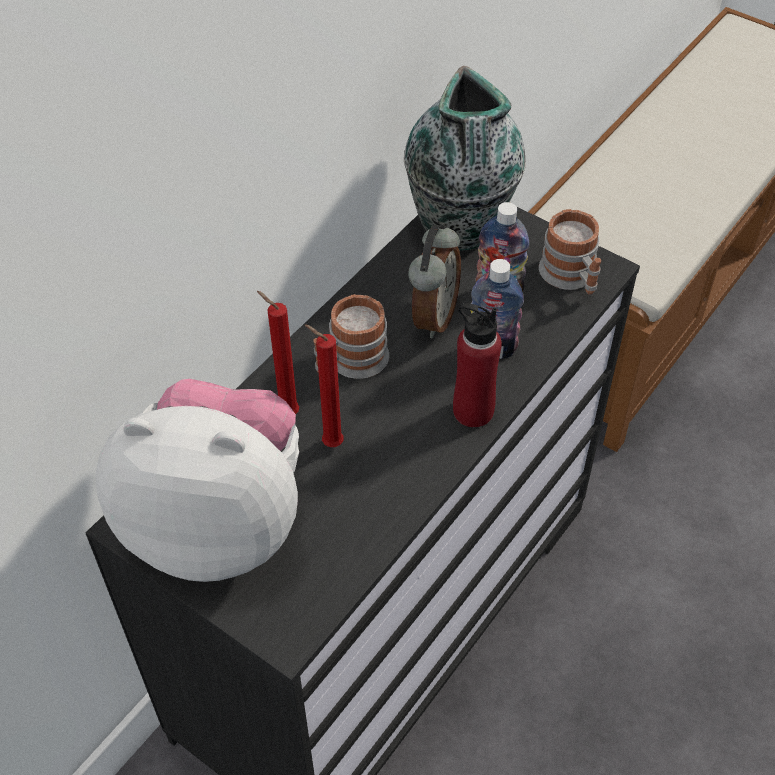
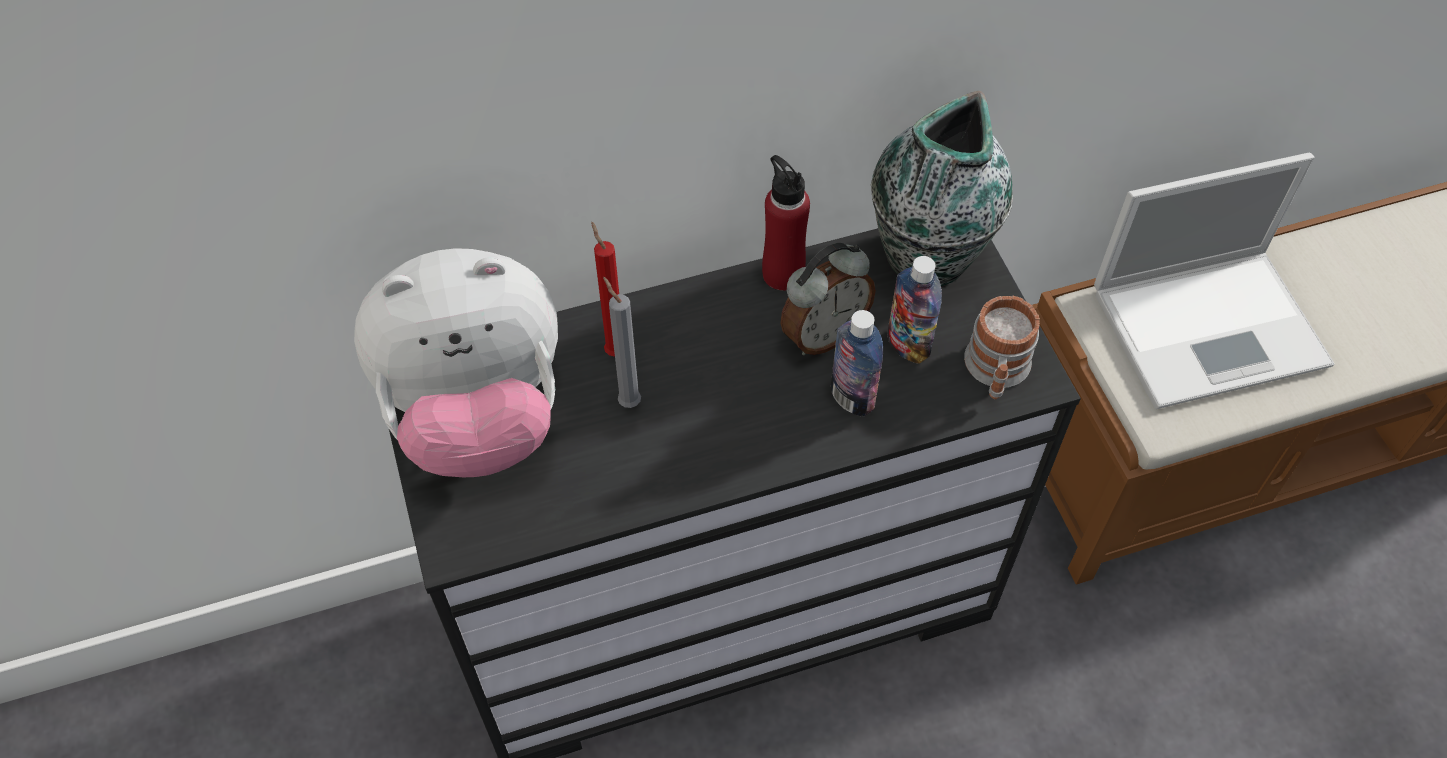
camera: 35 degrees right, 5 degrees up
(218, 523) = (478, 416): plush toy -> plush toy turned 120 degrees clockwise
(329, 443) = (627, 400): red candle -> grey candle
(350, 362) = (709, 335): mug -> none
(473, 411) = (780, 448): red bottle -> red bottle (783, 273)
(625, 205) = (1212, 326): none -> laptop

